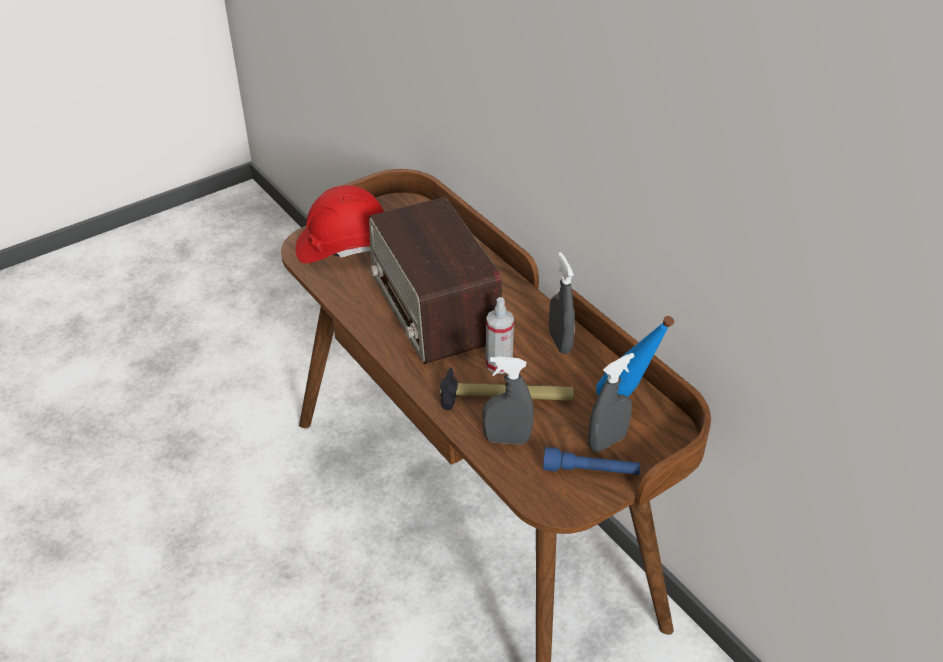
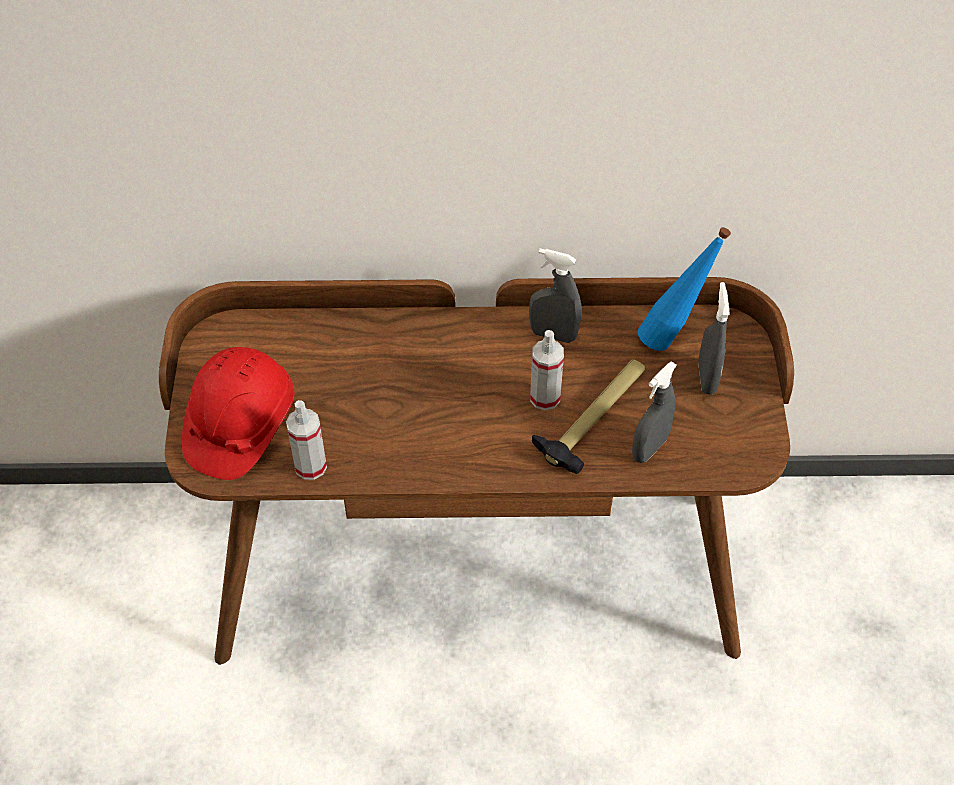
camera: 55 degrees left, 10 degrees up
(339, 288) = (310, 466): none -> spray bottle
(434, 307) = (417, 402): radio -> none
(590, 471) = (732, 410): blue flashlight -> none

